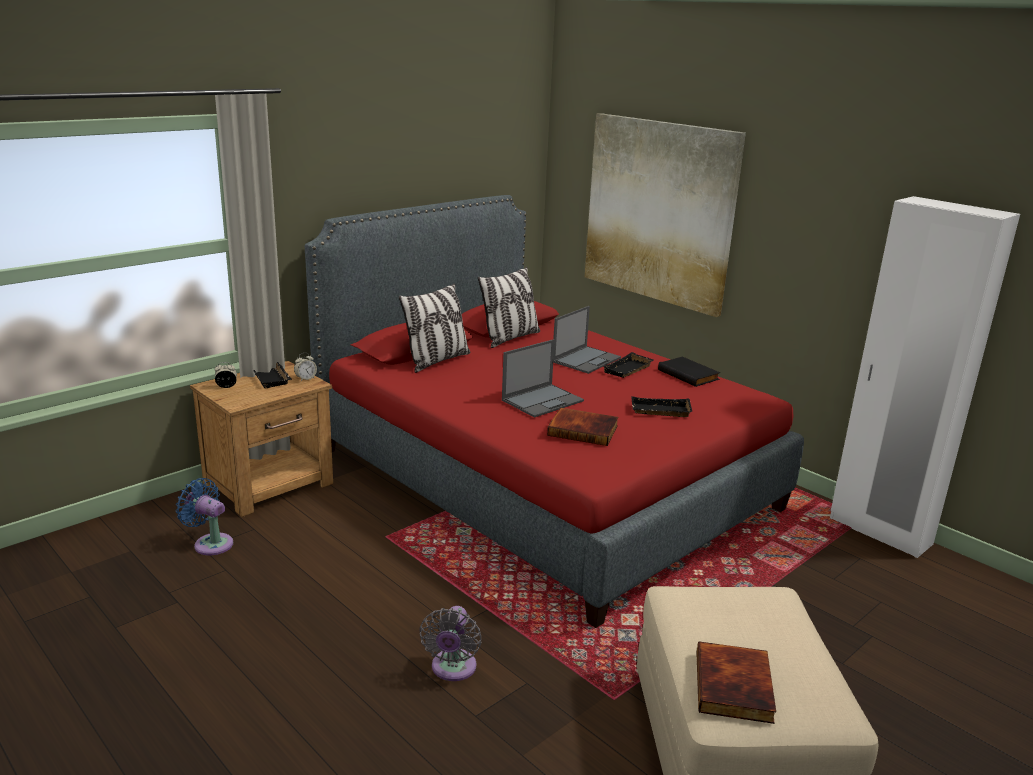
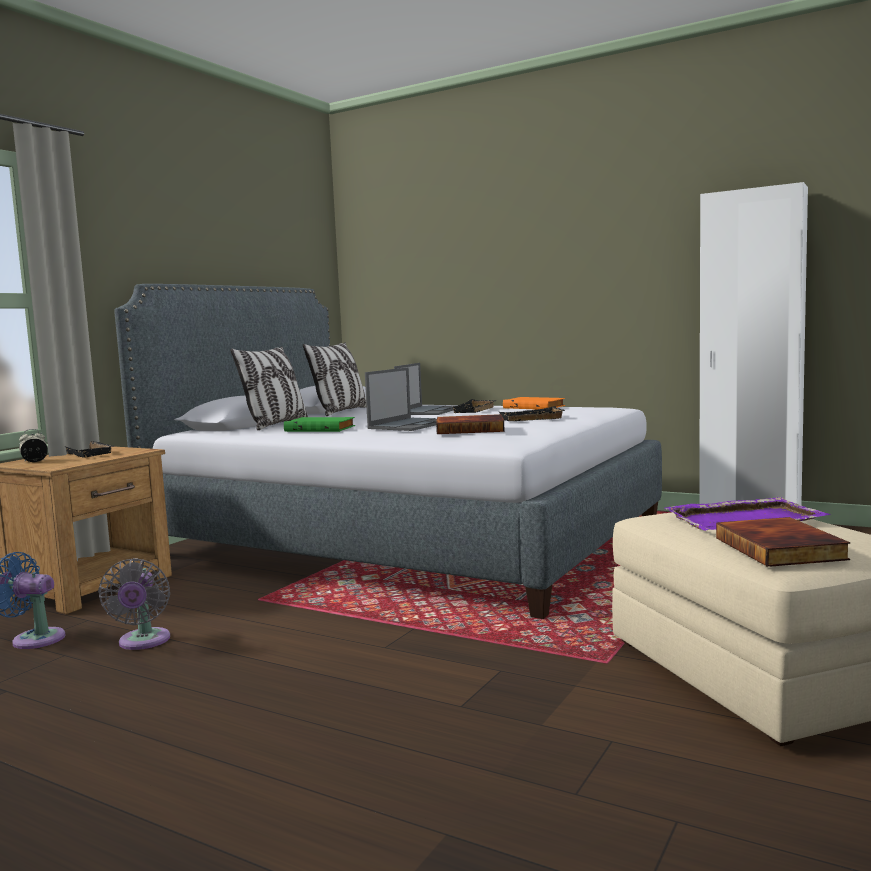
camera: 15 degrees left, 15 degrees down
(305, 378) = (130, 449): alarm clock -> none
(452, 669) = (406, 677): grey fan -> grey fan (143, 642)
(467, 384) = (321, 428): none -> green book
(541, 478) = (404, 540): red bed -> grey bed
(659, 211) = (463, 281): picture -> none
(689, 374) = (535, 407): black book -> orange book
(749, 626) = (745, 519): none -> purple tray

